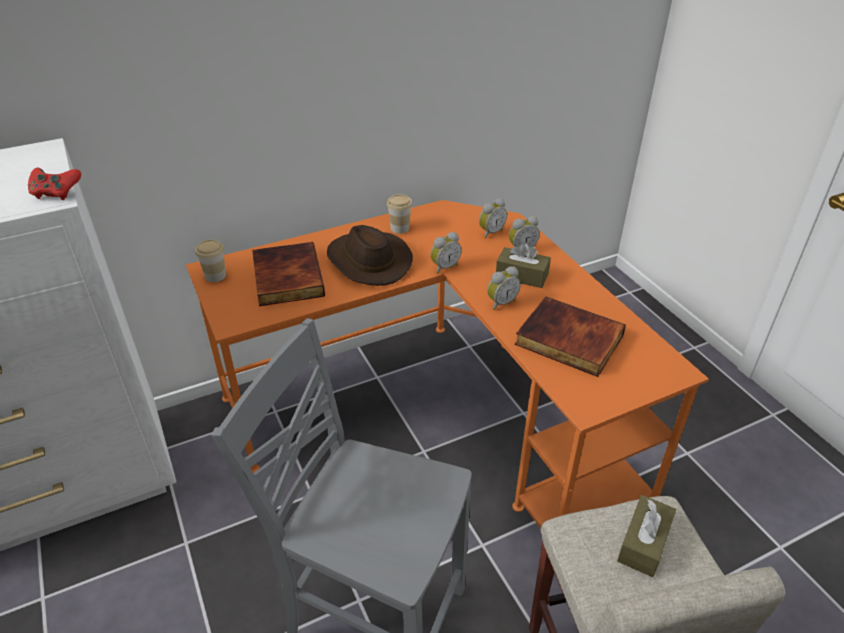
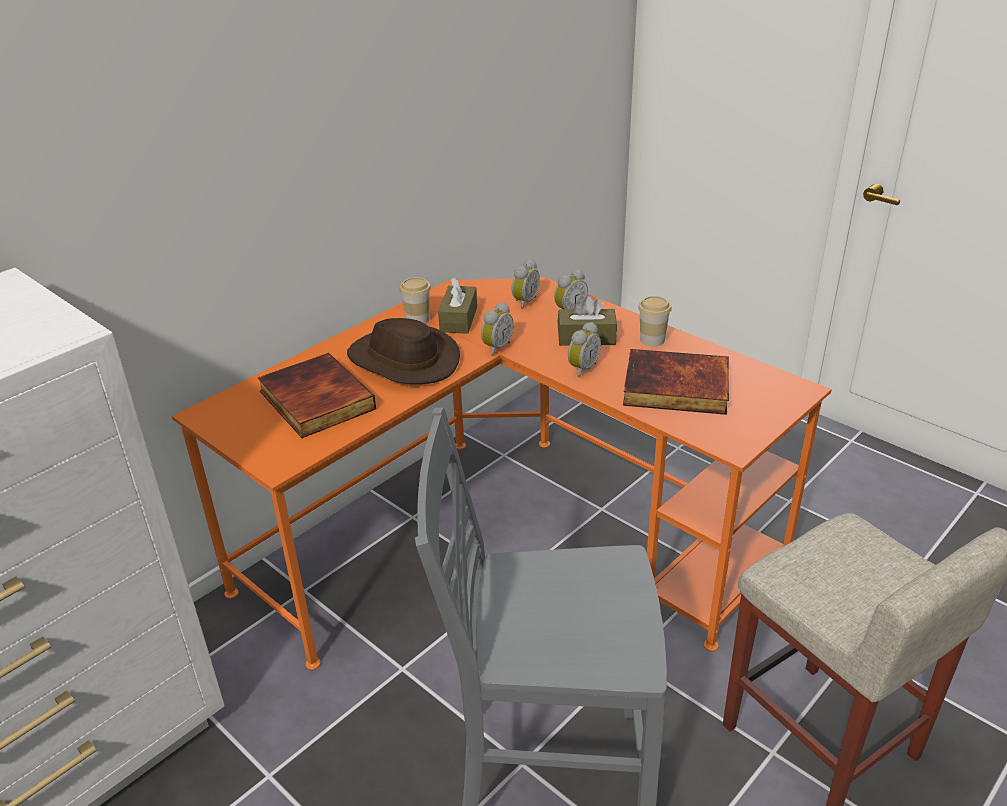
camera: 20 degrees left, 5 degrees down
(56, 193) = (70, 325): red game controller -> none
(215, 276) = (221, 419): cup -> cup (652, 340)
(643, 543) = (850, 561): brown tissue box -> brown tissue box (458, 319)

